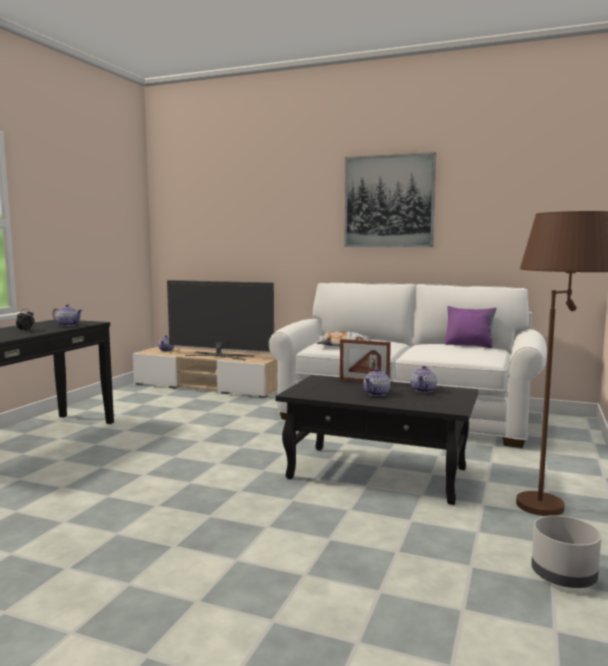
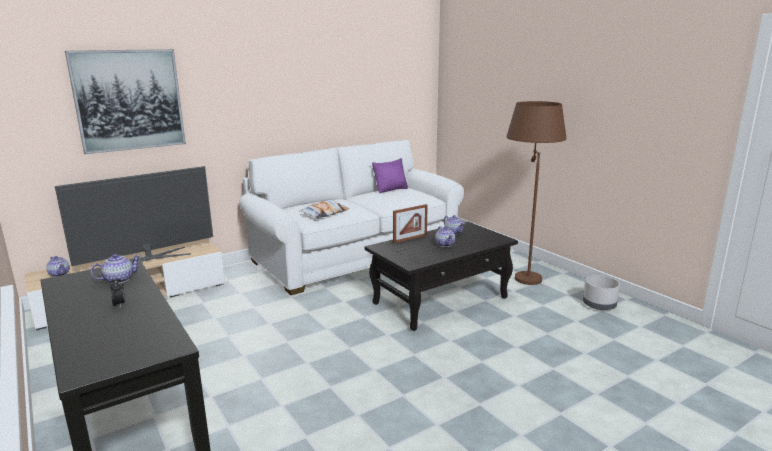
camera: 55 degrees left, 10 degrees up
(389, 201) = (295, 74): picture -> picture (129, 100)

